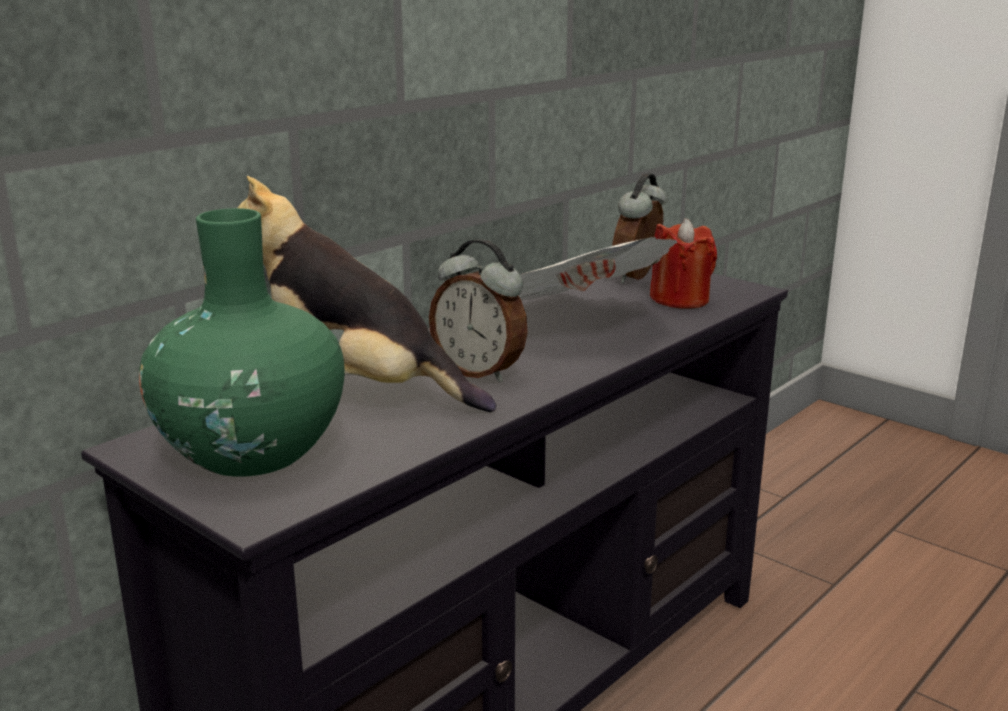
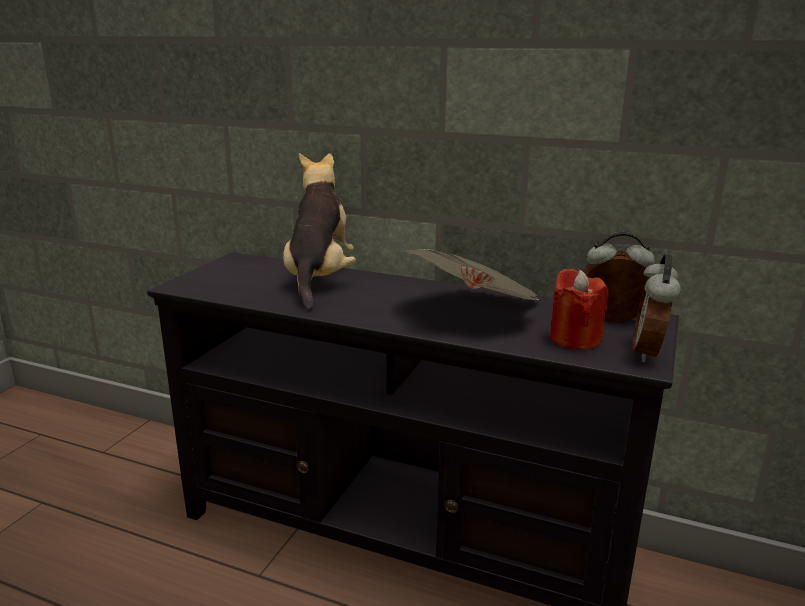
camera: 70 degrees right, 0 degrees up
(252, 452) = (237, 274): green vase -> none
(480, 372) = (365, 300): alarm clock -> alarm clock (649, 353)

